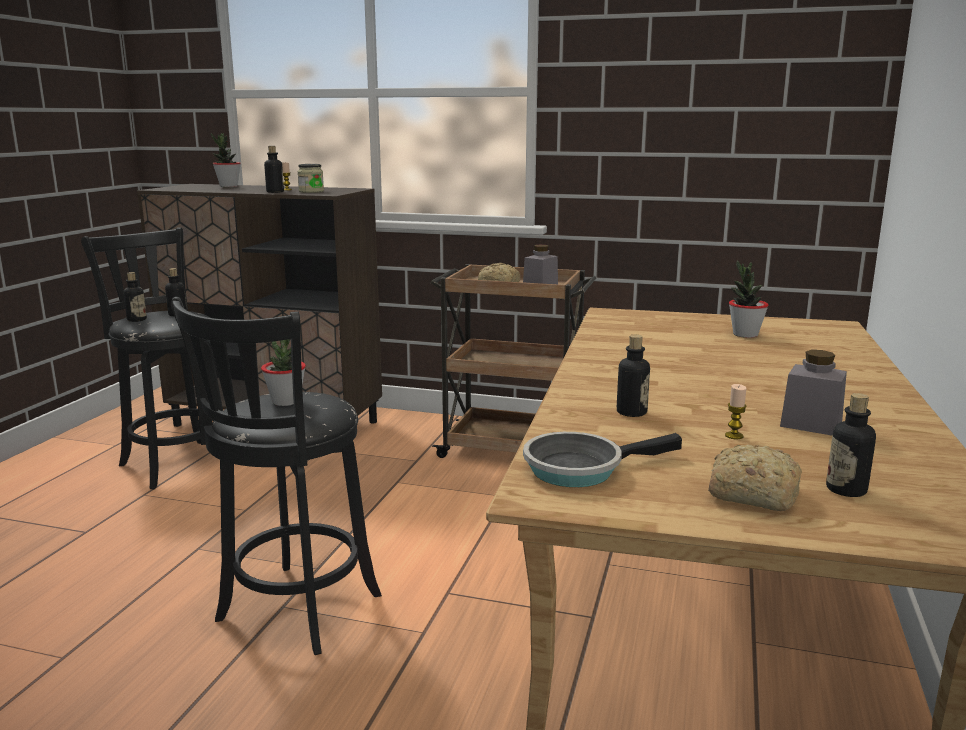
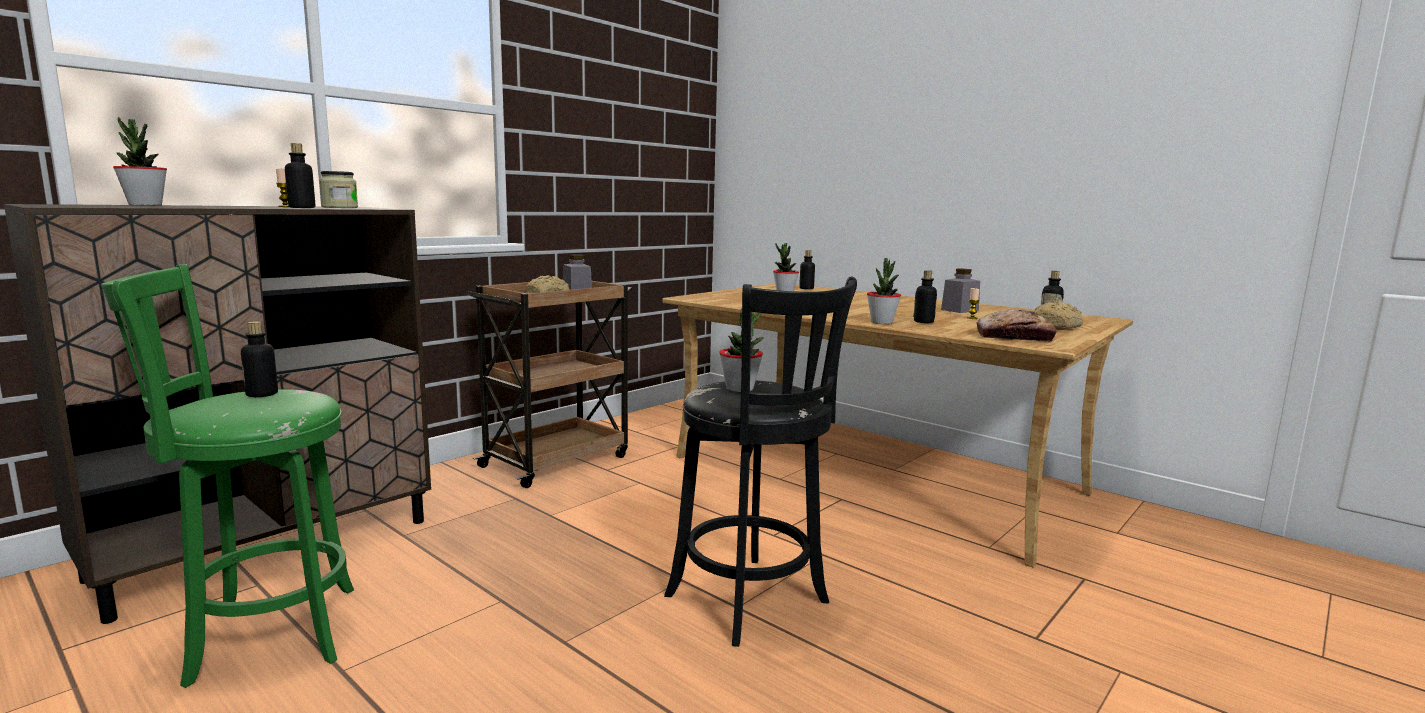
camera: 65 degrees left, 5 degrees down
(137, 320) = (233, 411): bottle -> bottle (806, 288)
(175, 462) = (265, 634): black stool -> green stool
(580, 468) = (1014, 337): frying pan -> bread
(581, 394) = (881, 322): none -> potted plant

